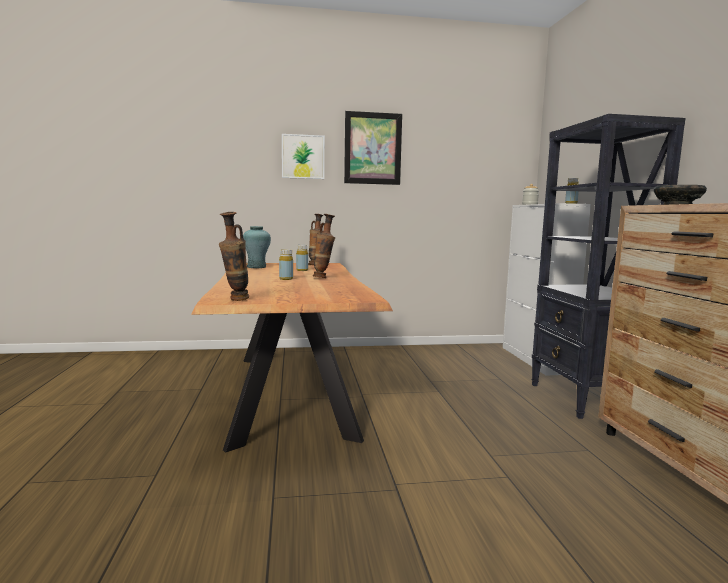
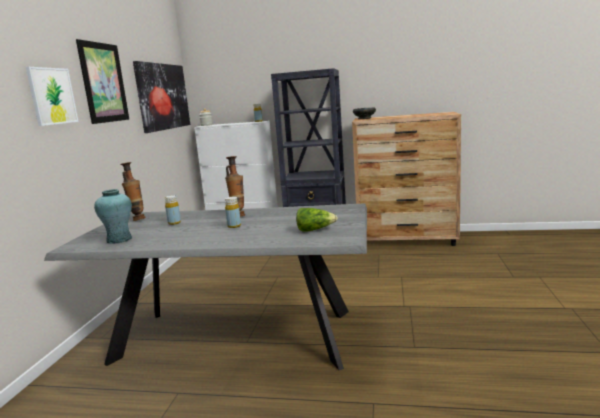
camera: 70 degrees left, 5 degrees up
(235, 300) = (347, 235): vase -> none
(261, 293) = (315, 230): none -> lettuce
(290, 393) = (234, 336): brown dining table -> grey dining table
(476, 167) = (163, 96): none -> picture

